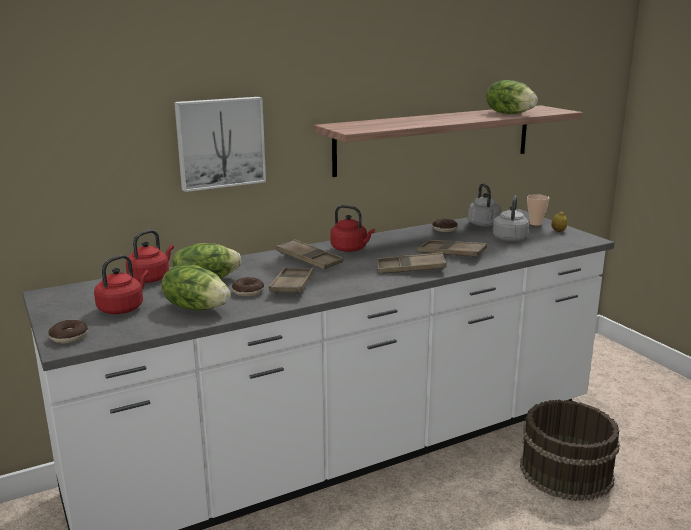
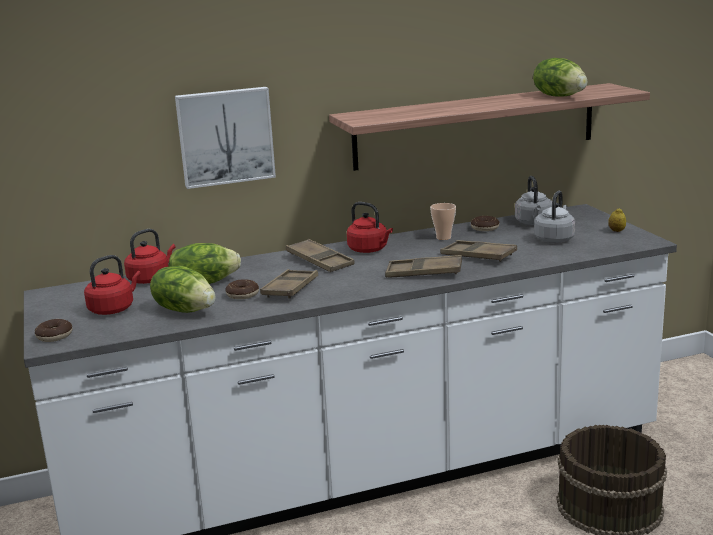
camera: 10 degrees right, 0 degrees up
(535, 223) = (595, 222): cup -> cup (443, 237)

